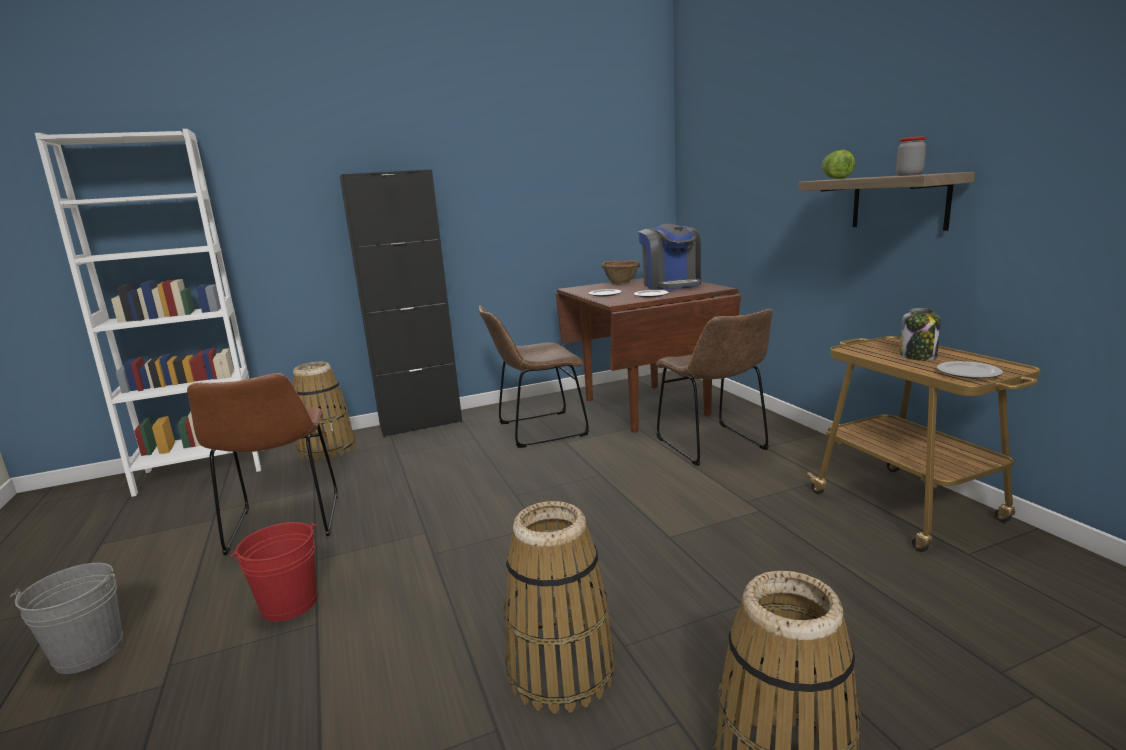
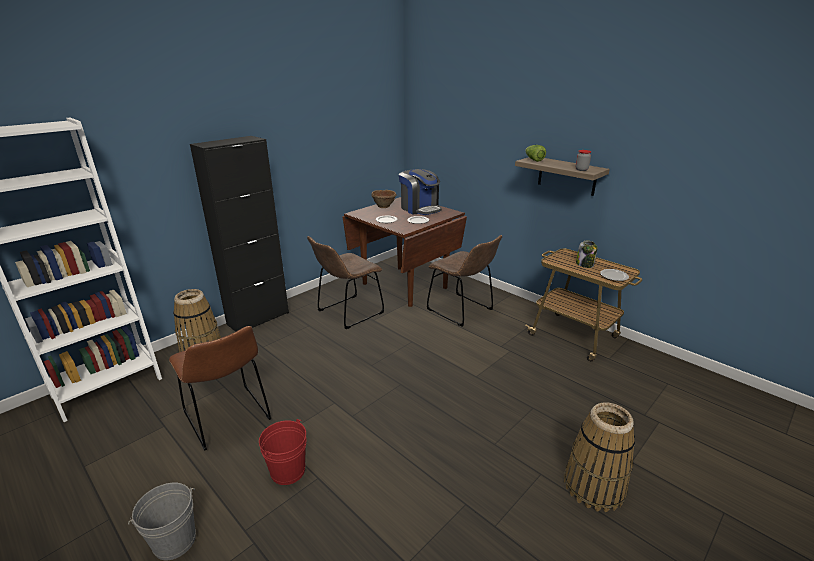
camera: 25 degrees left, 10 degrees up
(561, 669) = (474, 465): basket -> none

